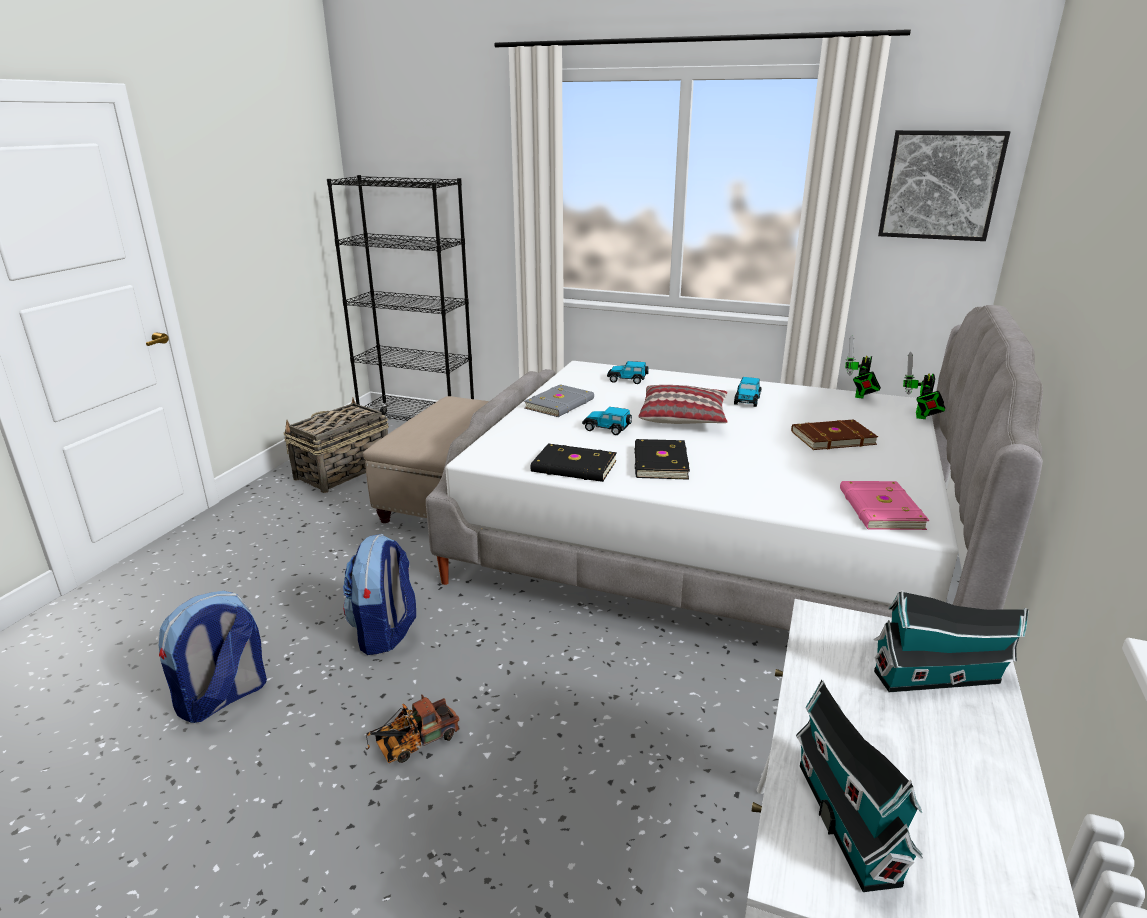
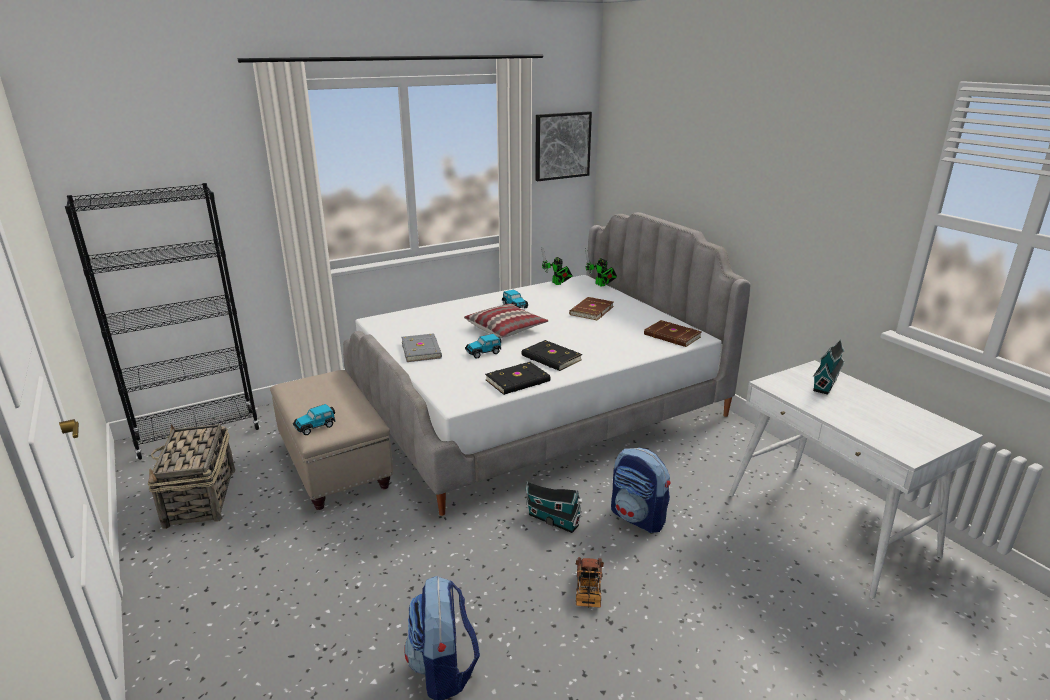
camera: 50 degrees left, 0 degrees up
(385, 632) = (463, 562): backpack -> backpack (638, 517)
(627, 380) = (424, 318): toy car -> toy car (316, 426)
(844, 816) = (887, 434): toy house -> toy house (551, 519)
(879, 509) = (672, 336): pink book -> brown book

